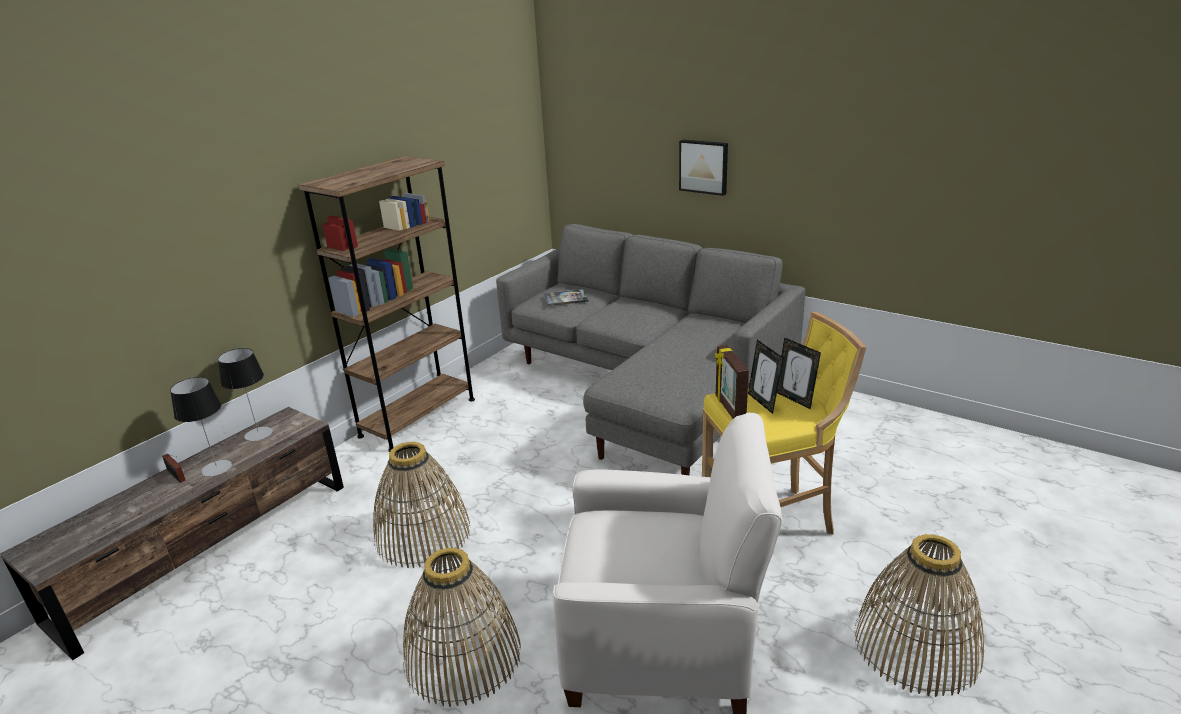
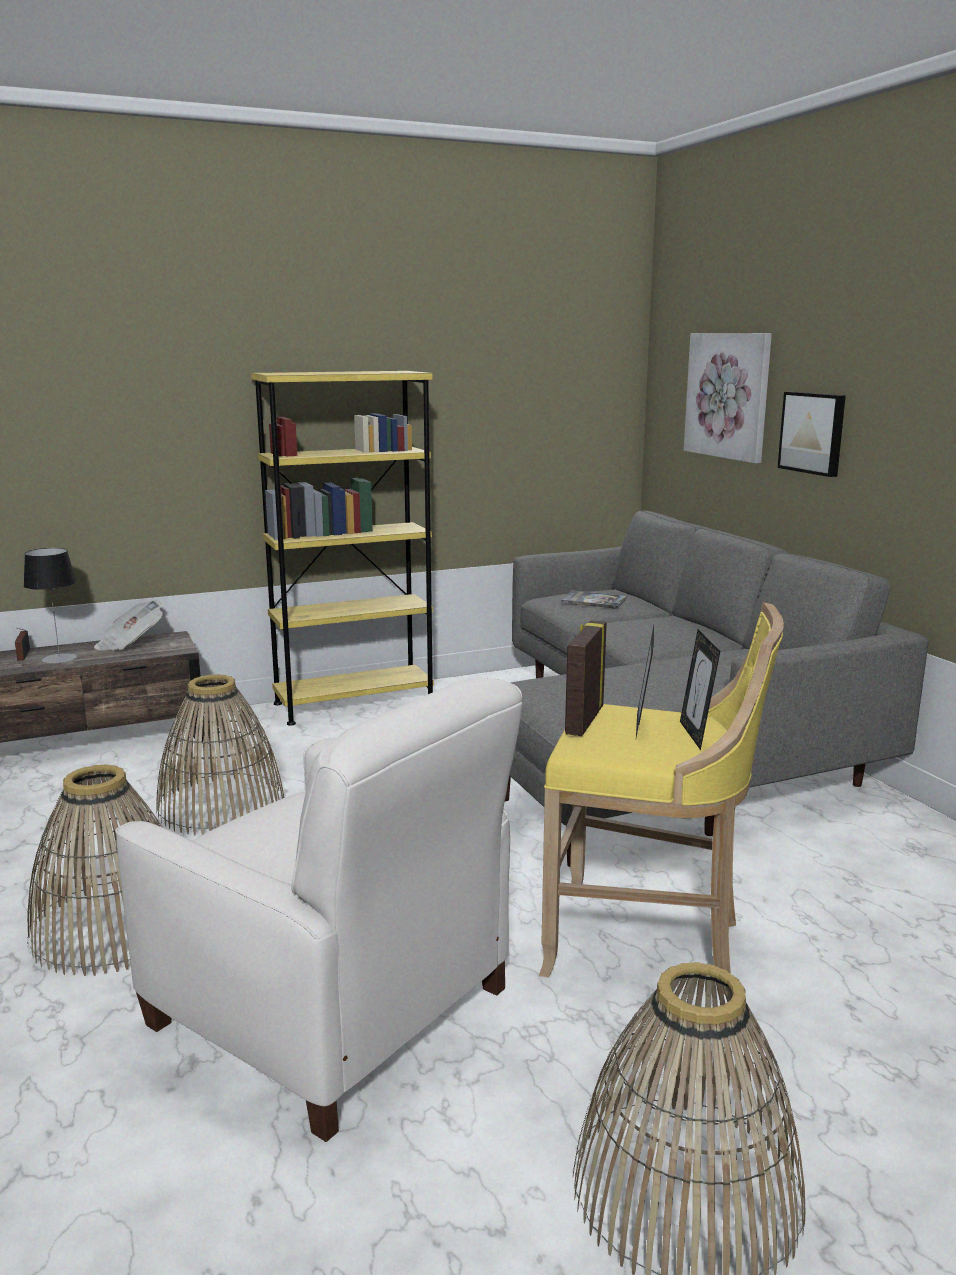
camera: 30 degrees right, 10 degrees down
(258, 434) = (130, 644): table lamp -> newspaper
(418, 417) = (354, 703): brown bookcase -> yellow bookcase
(626, 141) = (728, 395): none -> picture

